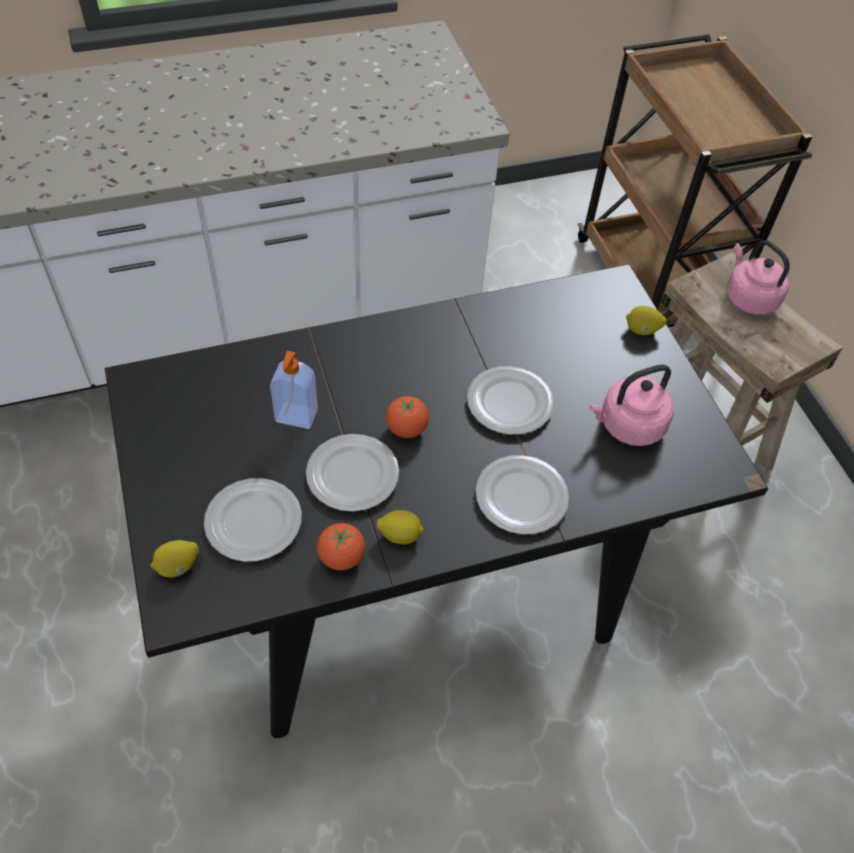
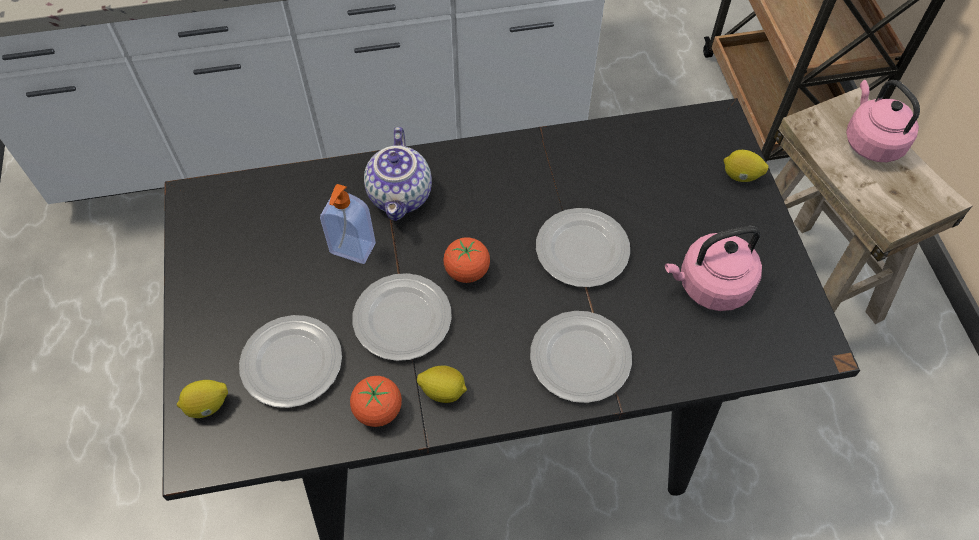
camera: 10 degrees right, 5 degrees up
(336, 367) = (402, 196): none -> teapot

